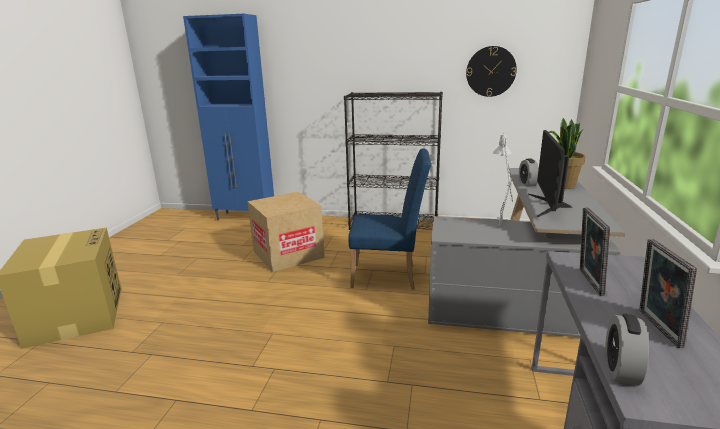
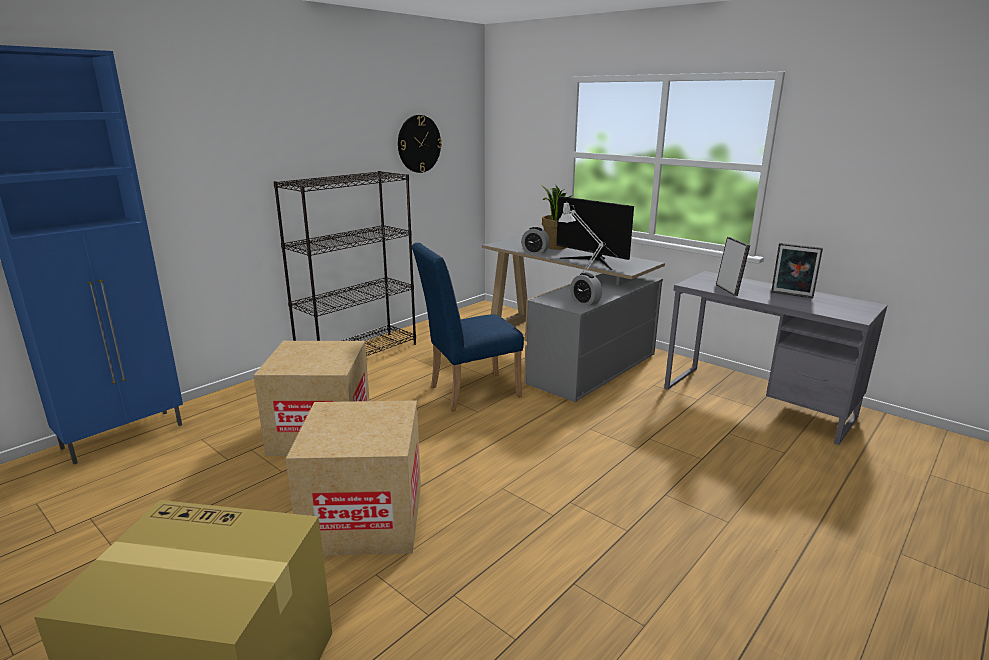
camera: 60 degrees left, 0 degrees up
(212, 299) = (364, 518): none -> cardboard box
(389, 276) = (468, 392): blue chair -> blue chair turned 150 degrees counterclockwise
(587, 282) = (728, 290): picture frame -> picture frame turned 135 degrees counterclockwise
(620, 369) = (829, 313): alarm clock -> alarm clock (585, 302)

